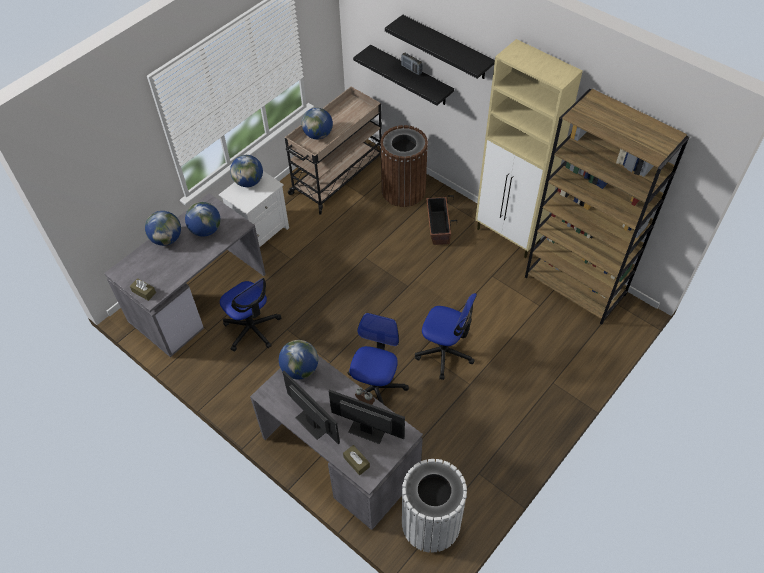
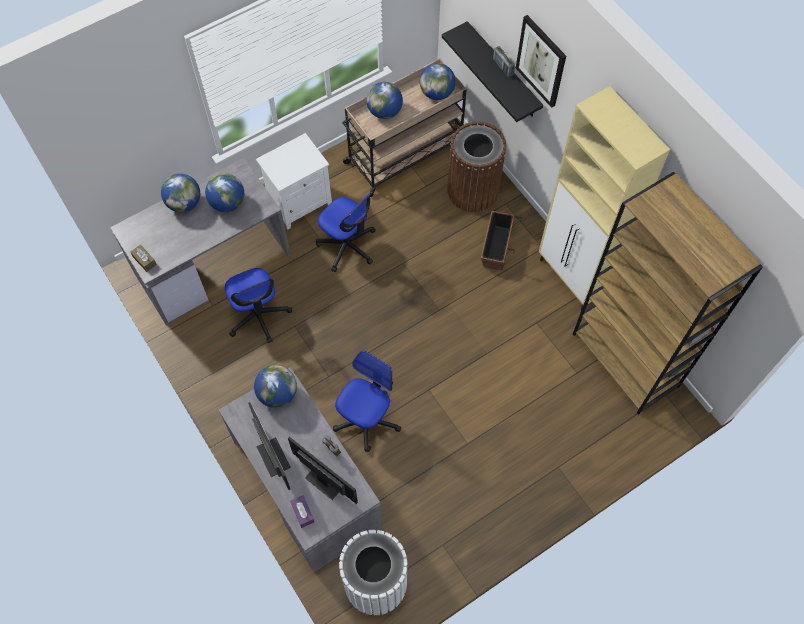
camera: 15 degrees right, 10 degrees up
(249, 182) = (292, 151): globe -> globe (437, 93)
(356, 462) = (302, 513): brown tissue box -> purple tissue box
(444, 352) = (453, 399): office chair -> office chair (347, 246)
(447, 48) = (541, 61): black shelf -> picture

